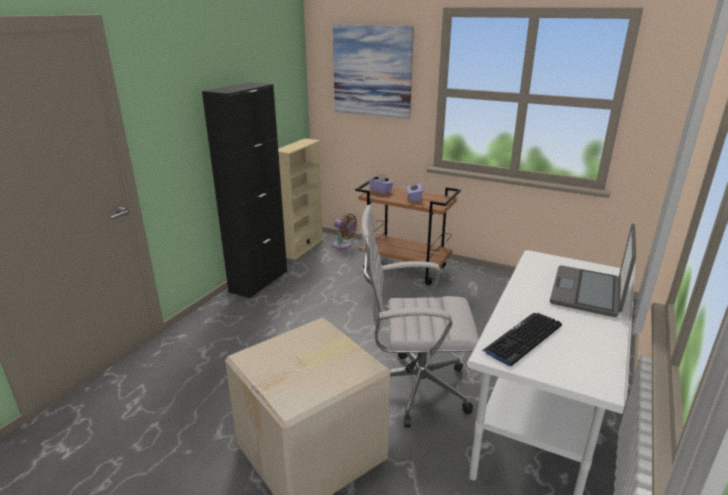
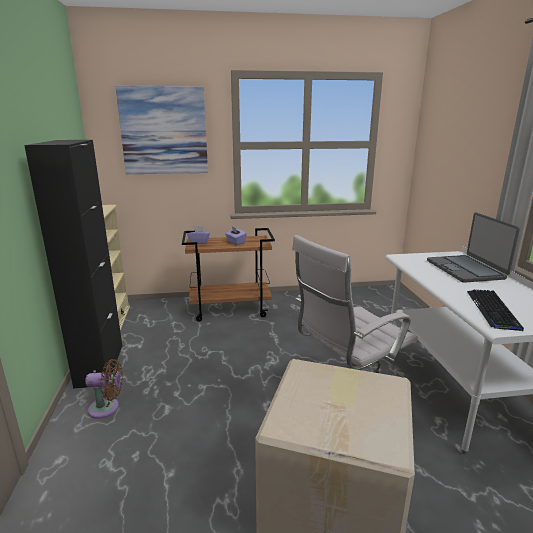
camera: 35 degrees left, 5 degrees down
(343, 245) = (155, 306): brown fan -> brown fan (107, 408)

